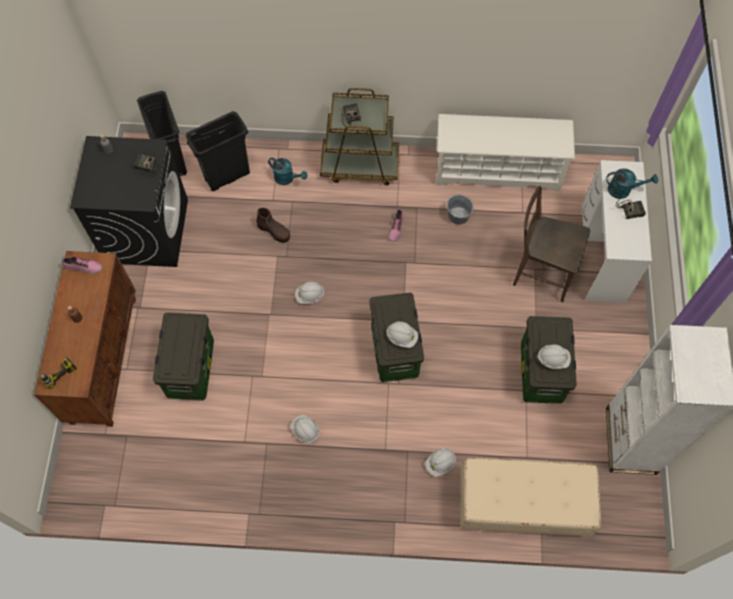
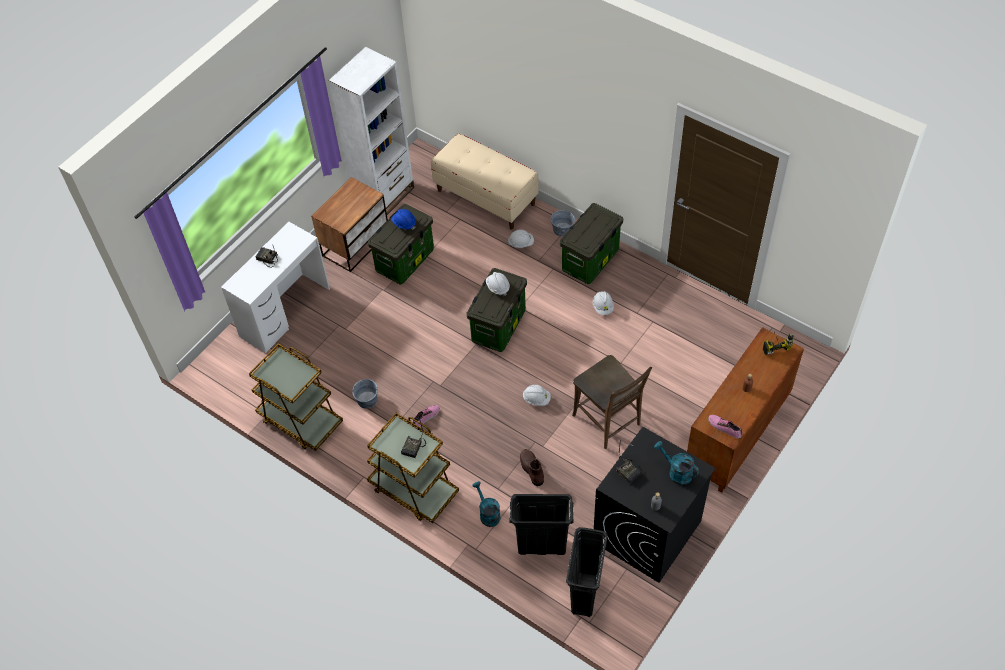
camera: 145 degrees left, 10 degrees down
(190, 368) = (667, 393): storage box -> storage box (590, 261)
(408, 509) = (562, 229): none -> grey bucket
(498, 169) = (300, 420): white shoe rack -> brown cart
(540, 272) = (343, 324): brown chair -> brown chair (608, 422)
(553, 359) = (404, 223): white hard hat -> blue hard hat
(604, 363) = (356, 244): none -> nightstand
(623, 190) = (256, 274): turquoise watering can -> turquoise watering can (676, 472)

